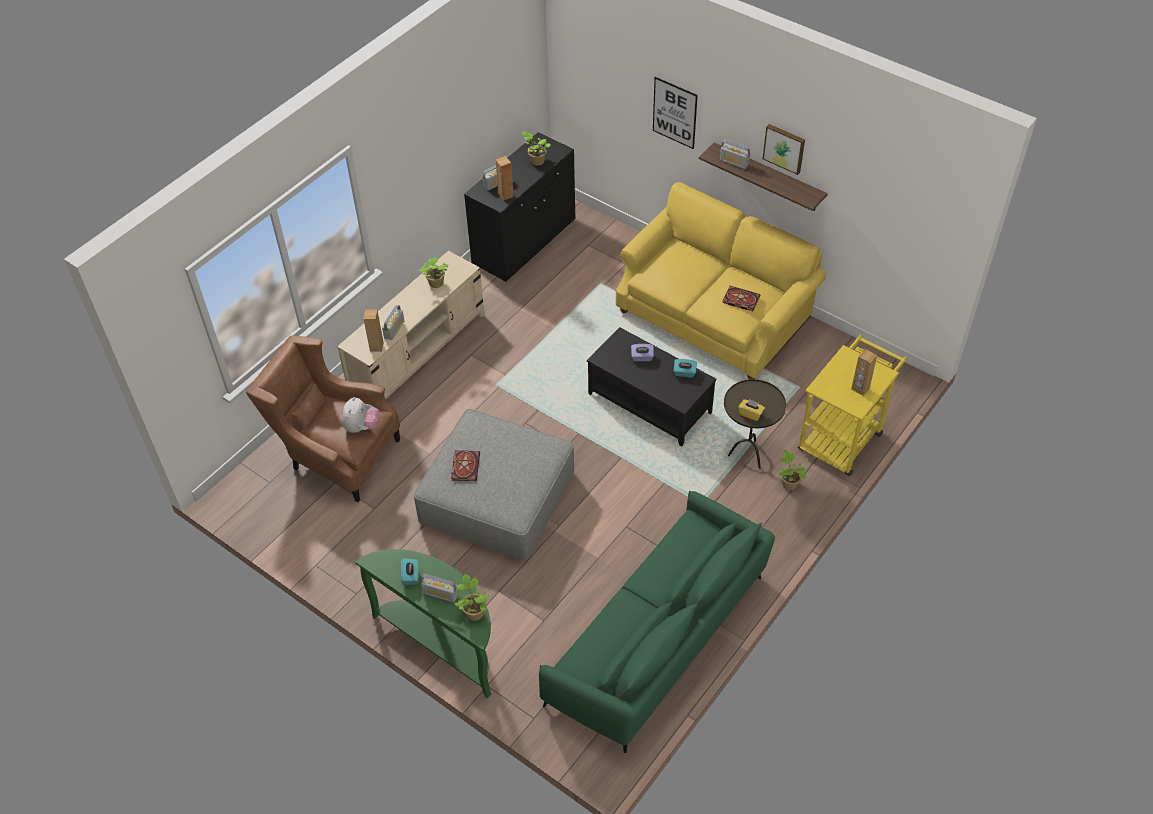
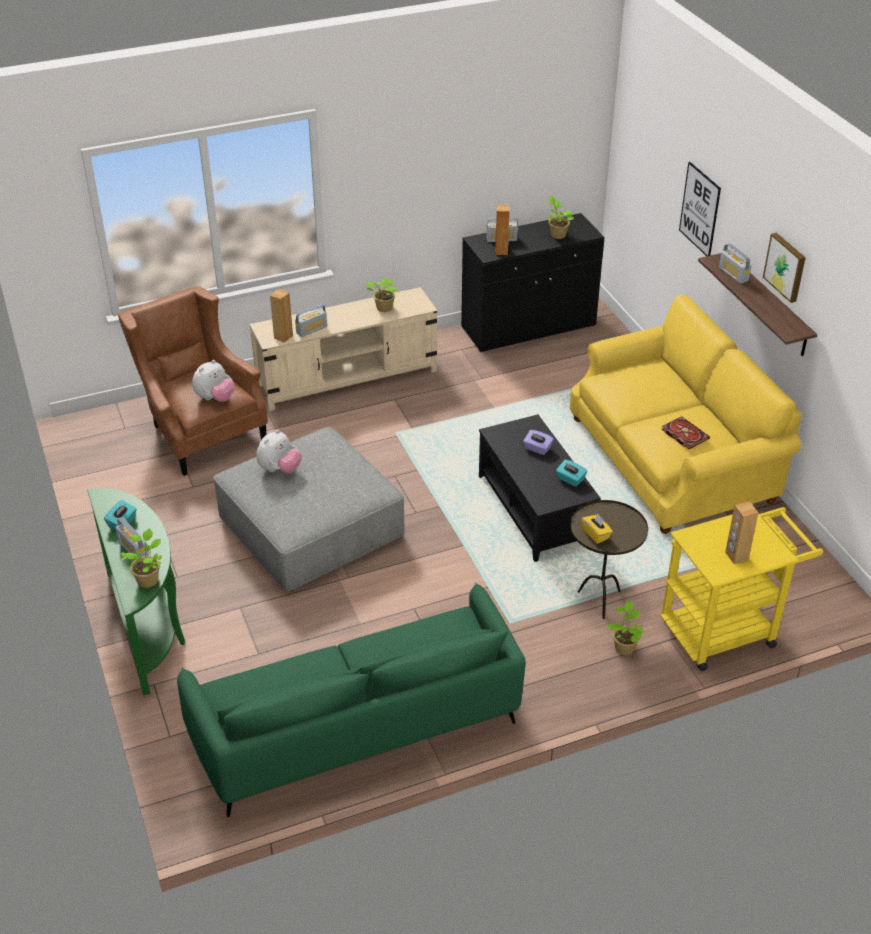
camera: 30 degrees right, 10 degrees down
(465, 466) = (279, 469): book -> plush toy

